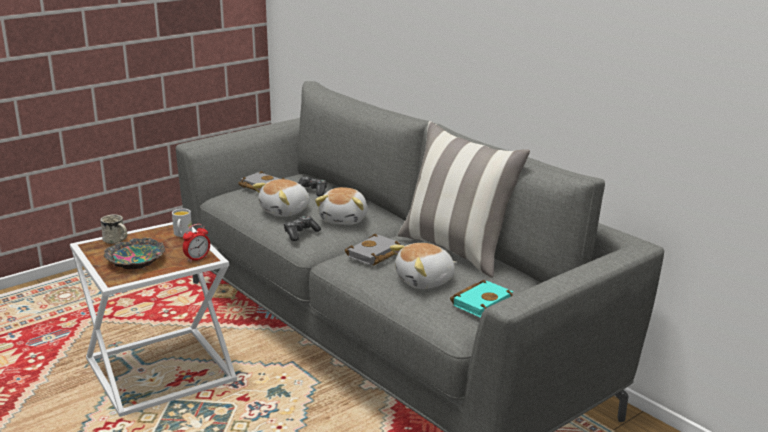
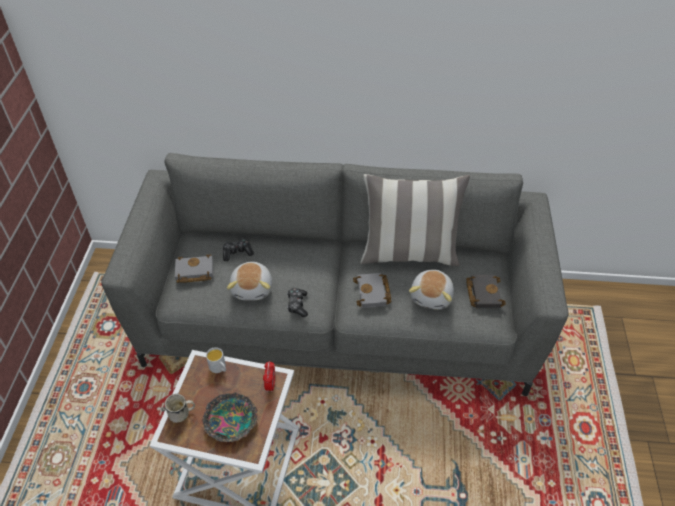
camera: 45 degrees left, 25 degrees up
(344, 219) = (302, 268): plush toy -> none
(482, 302) = (483, 293): turquoise book -> black book

